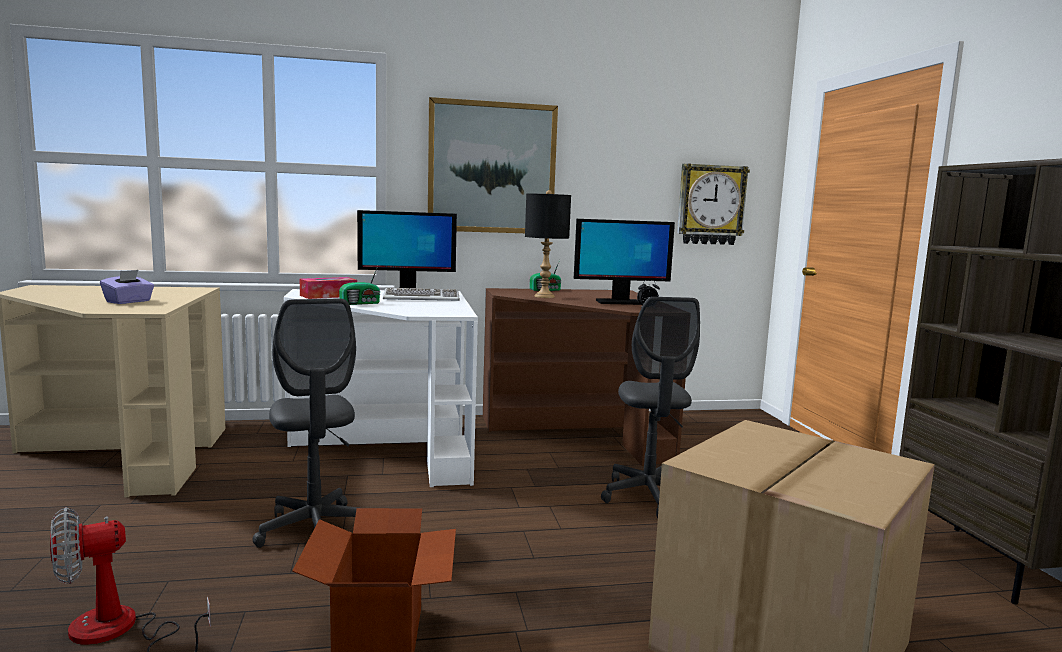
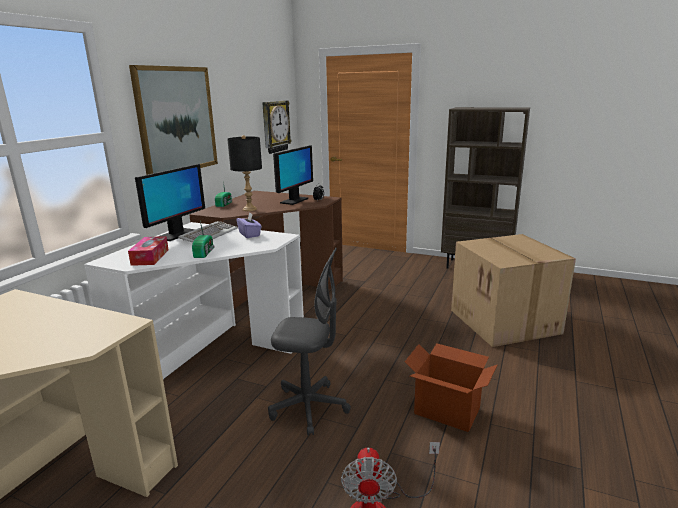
camera: 55 degrees left, 10 degrees up
(129, 301) = (47, 332): purple tissue box -> purple tissue box (250, 234)
(648, 496) = (368, 300): grey office chair -> none

